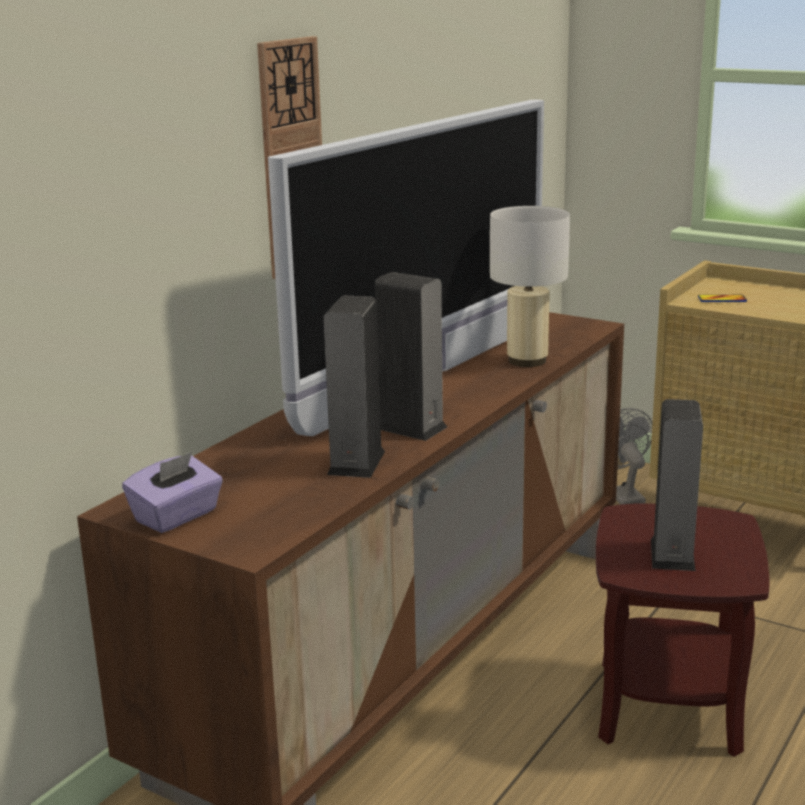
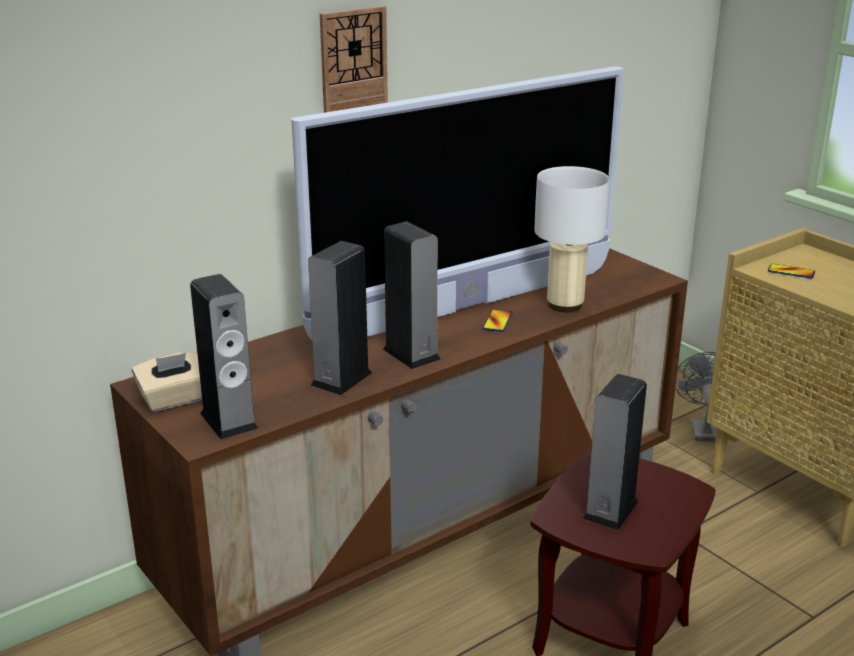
camera: 20 degrees right, 5 degrees up
(177, 516) = (174, 399): purple tissue box -> beige tissue box
(264, 524) = (228, 421): none -> speaker
(473, 385) = (497, 321): none -> phone

